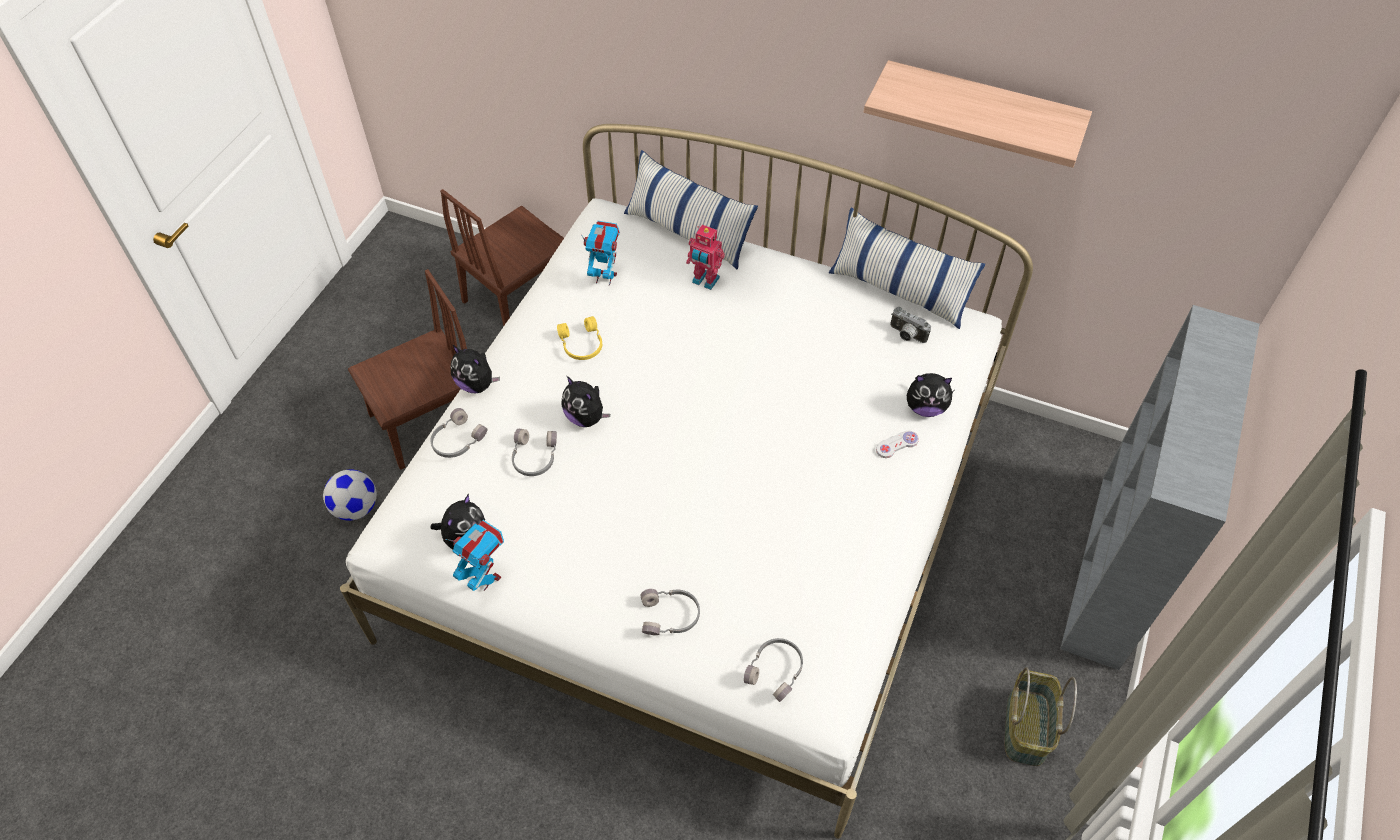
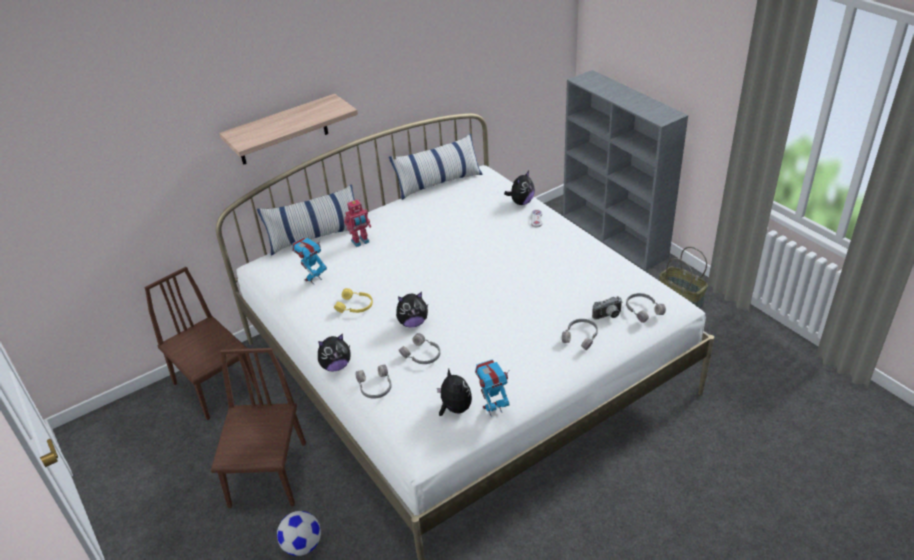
camera: 55 degrees left, 15 degrees down
(519, 297) = (215, 386): brown chair -> brown chair turned 150 degrees clockwise
(906, 335) = (471, 190): camera -> camera (608, 316)
(981, 112) = (433, 50): shelf -> shelf (282, 130)

